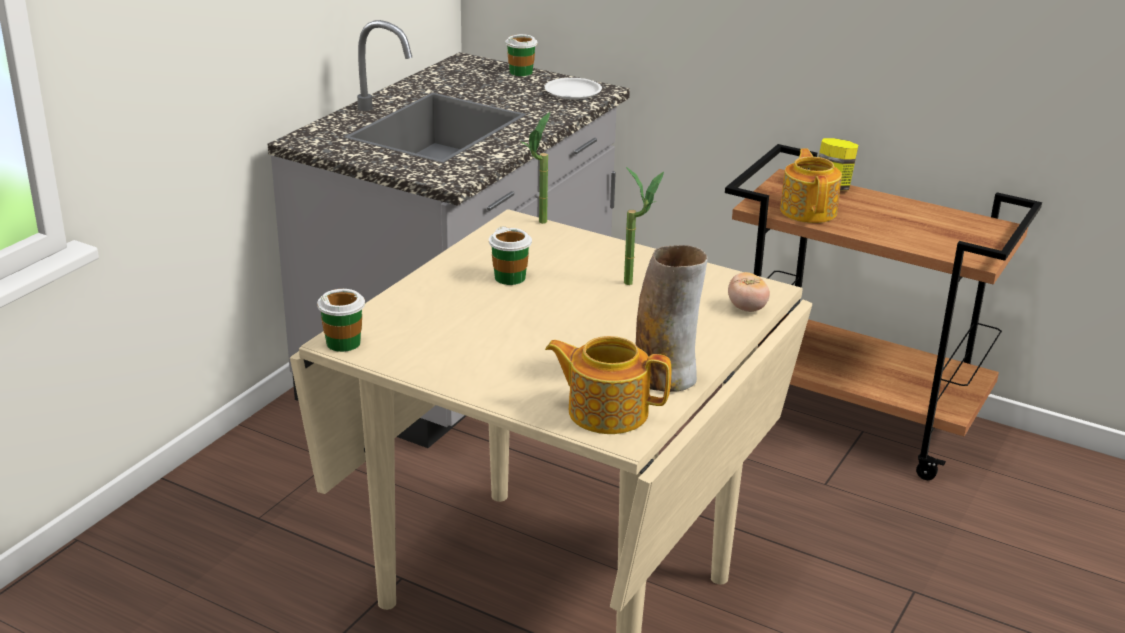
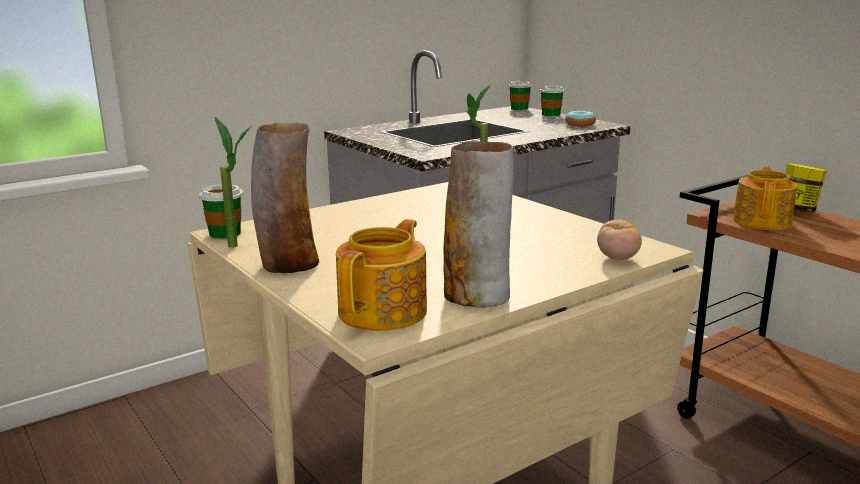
camera: 25 degrees right, 10 degrees down
(460, 373) = (288, 264): none -> vase
(510, 278) = (414, 213): cup -> cup (519, 108)
(572, 92) = (580, 124): white plate -> donut
(606, 411) = (385, 311): teapot -> teapot turned 75 degrees clockwise
(637, 283) = (524, 229): potted plant -> potted plant (241, 247)

